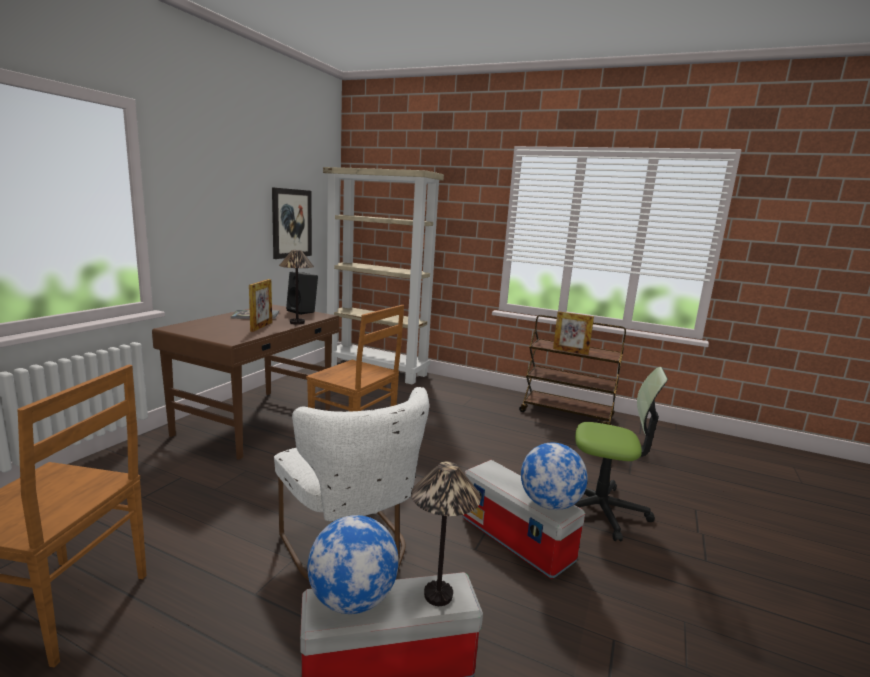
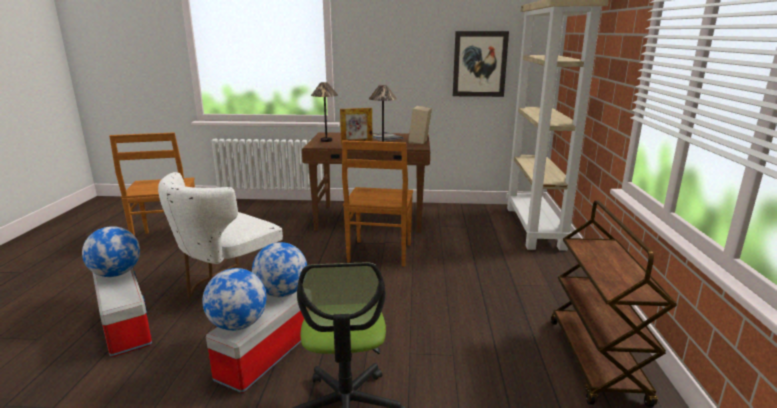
camera: 70 degrees right, 5 degrees up
(303, 311) = (420, 142): black speaker -> beige speaker
(438, 594) = (118, 296): table lamp -> table lamp (326, 140)
(494, 473) = (282, 293): none -> globe
(570, 351) = (587, 262): picture frame -> none

